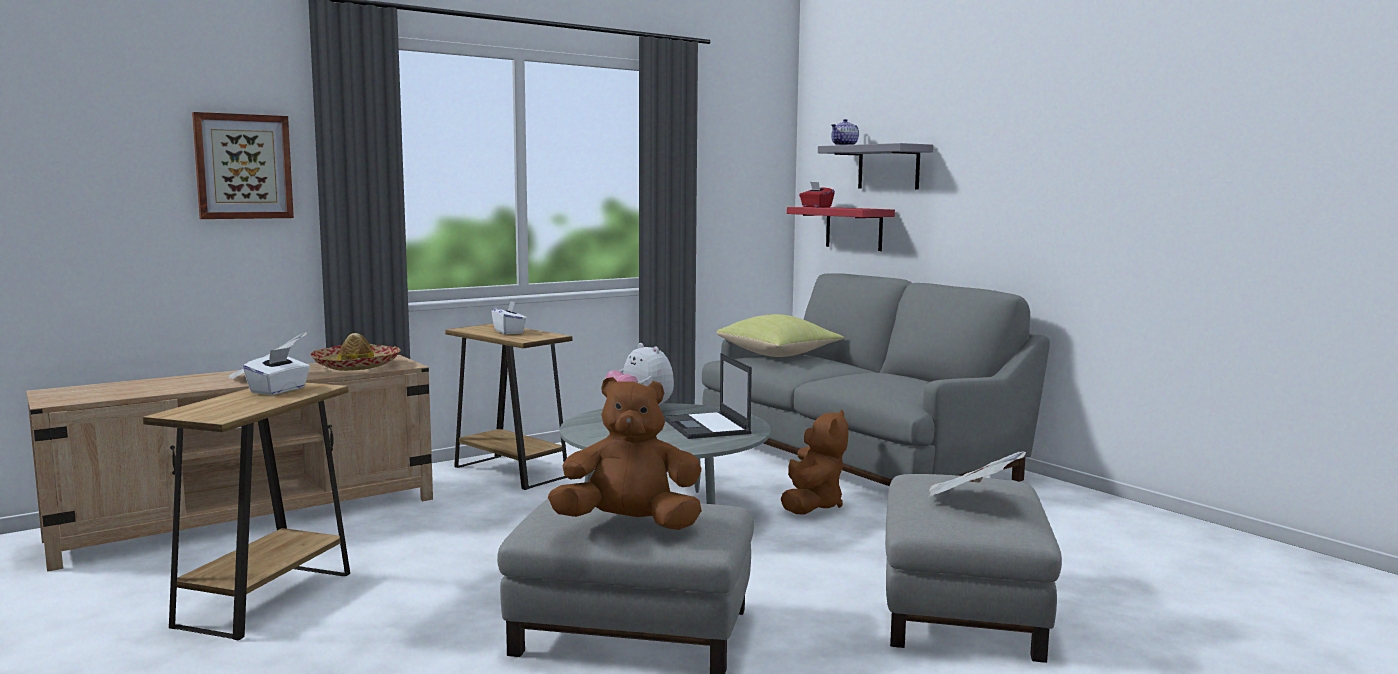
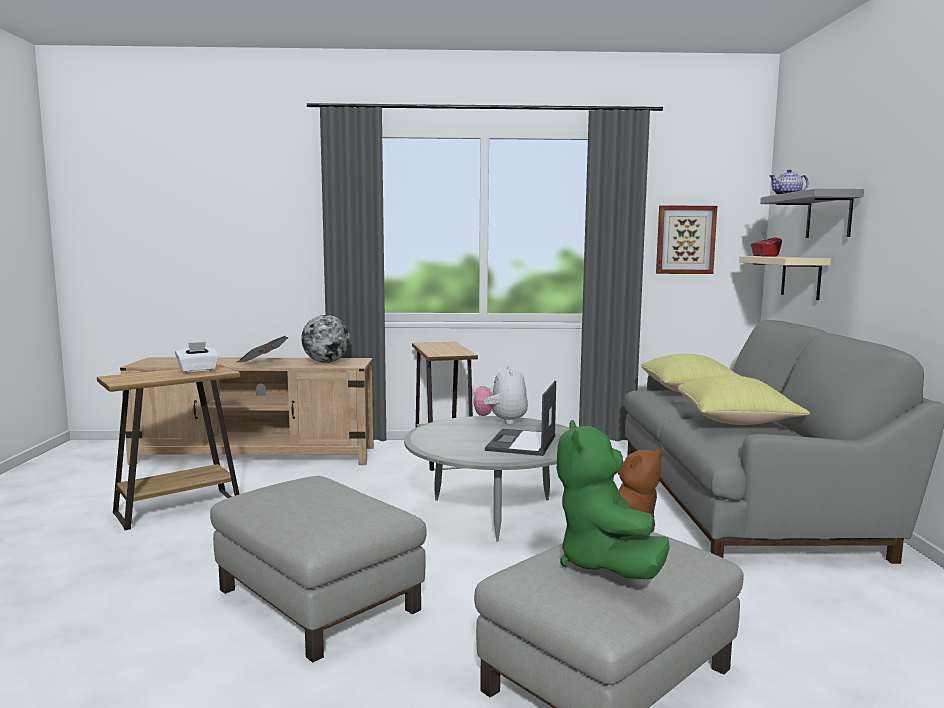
camera: 35 degrees right, 0 degrees up
(243, 166) = (283, 224): picture -> picture (685, 240)
(356, 366) = (326, 362): hat -> globe
(509, 332) = (444, 348): white tissue box -> none
(629, 524) = (290, 509): brown plush toy -> none
(854, 228) = (801, 277): red shelf -> beige shelf
(872, 376) = (737, 422): none -> yellow pillow
(971, 499) = (605, 564): newspaper -> green plush toy

